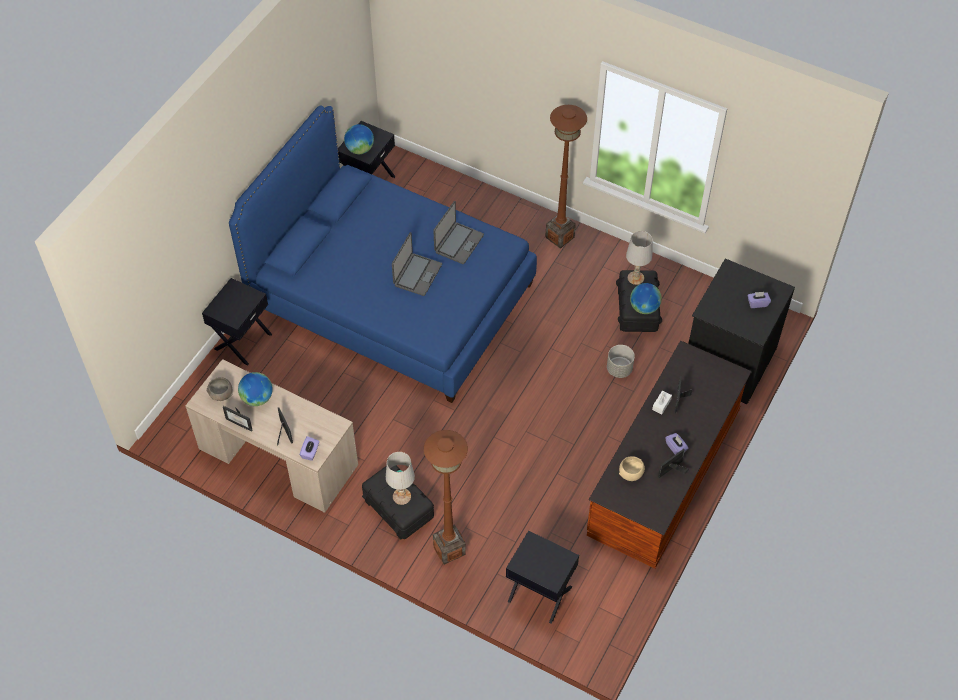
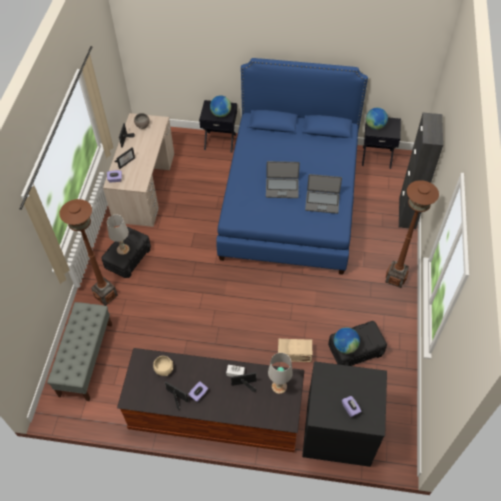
camera: 70 degrees right, 0 degrees up
(257, 398) = (146, 142): globe -> globe (220, 114)
(472, 189) = (407, 213): none -> black cabinet
(539, 594) = (86, 359): black nightstand -> grey bench
(619, 369) = (294, 353): grey planter -> beige storage box
(635, 278) = (371, 332): white table lamp -> white table lamp (279, 386)

